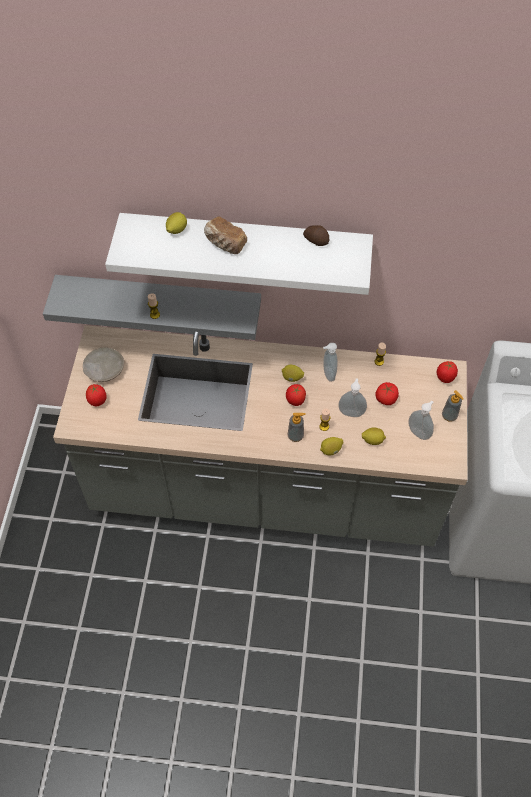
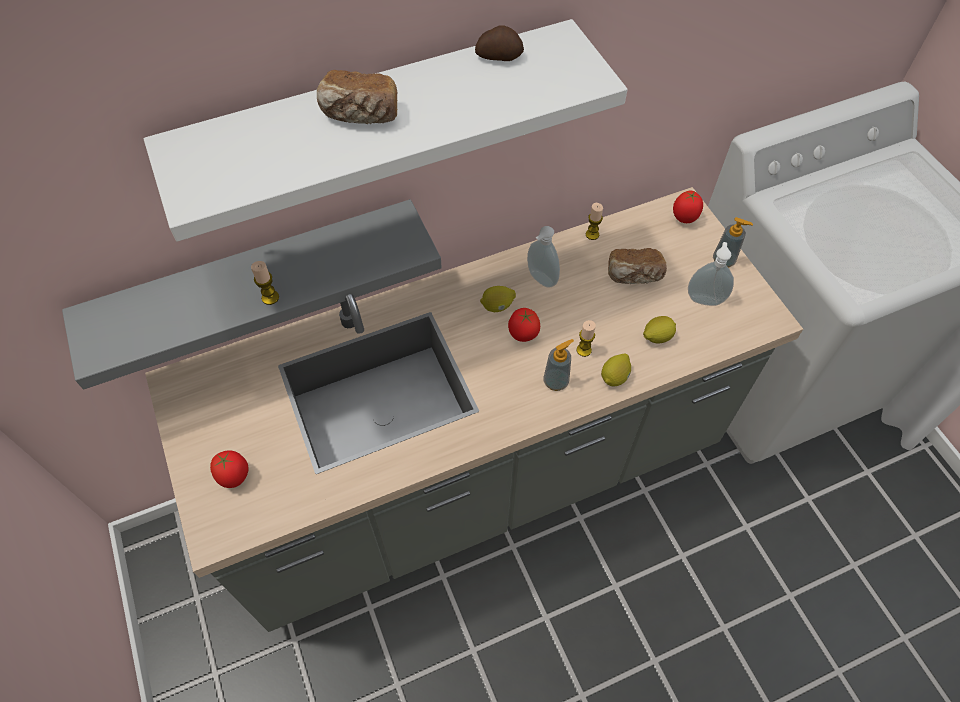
camera: 30 degrees left, 0 degrees up
(104, 369) = (215, 423): beige plate -> none
(176, 230) = (264, 126): lemon -> none
(351, 412) = (604, 314): soap dispenser -> none
(386, 398) = (634, 276): tomato -> bread

